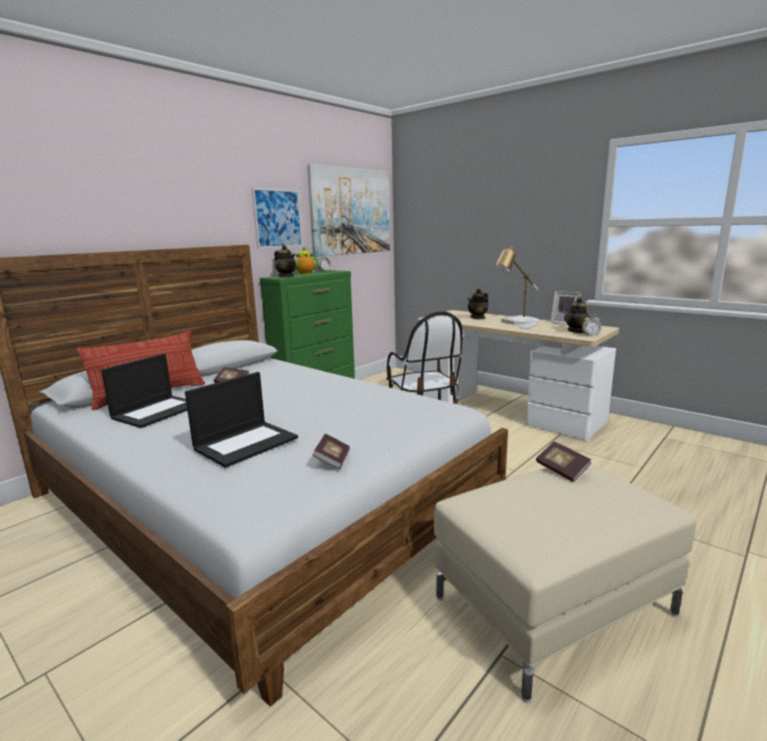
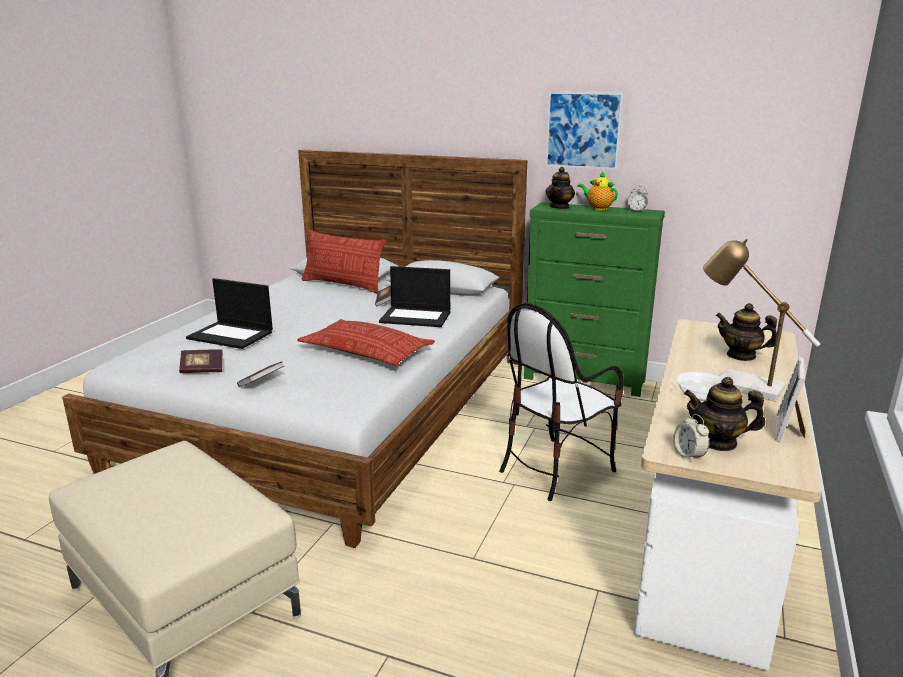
camera: 70 degrees right, 5 degrees up
(157, 411) = (303, 296): laptop -> laptop (416, 317)
(349, 396) = (366, 351): none -> pillow
(351, 211) = (731, 125): picture -> none
(562, 470) = (234, 495): book -> book (261, 382)

